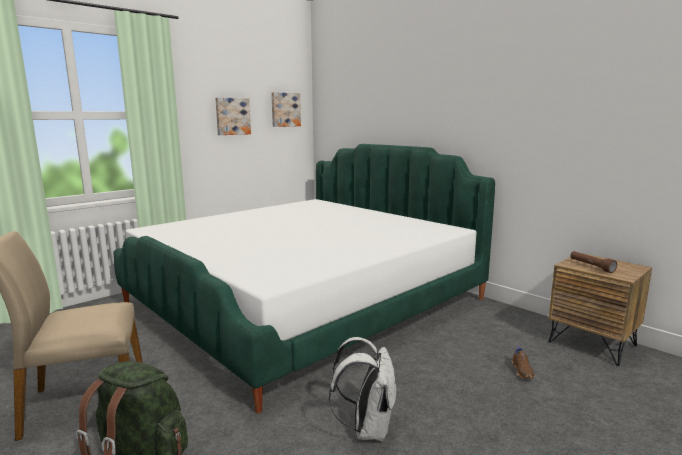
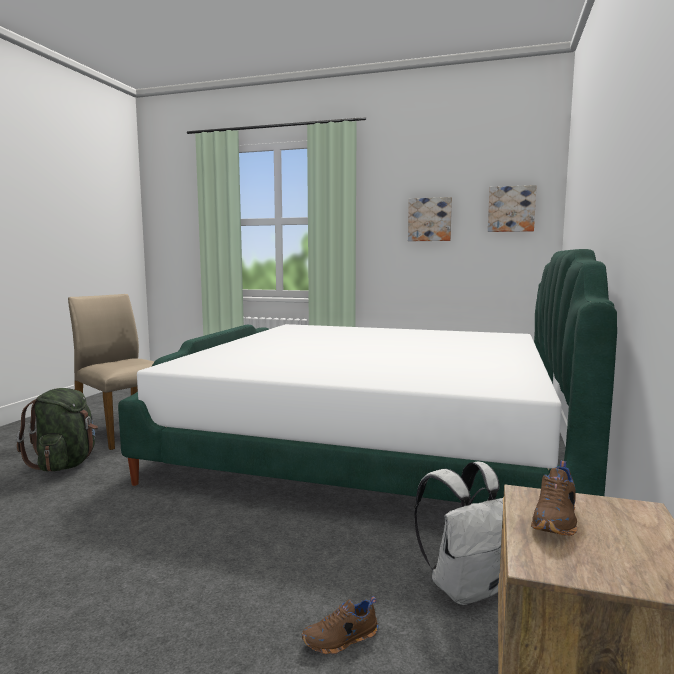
camera: 60 degrees right, 5 degrees down
(367, 428) = (122, 540): white backpack -> white backpack (467, 587)
(591, 266) = (556, 520): brown flashlight -> brown shoe

